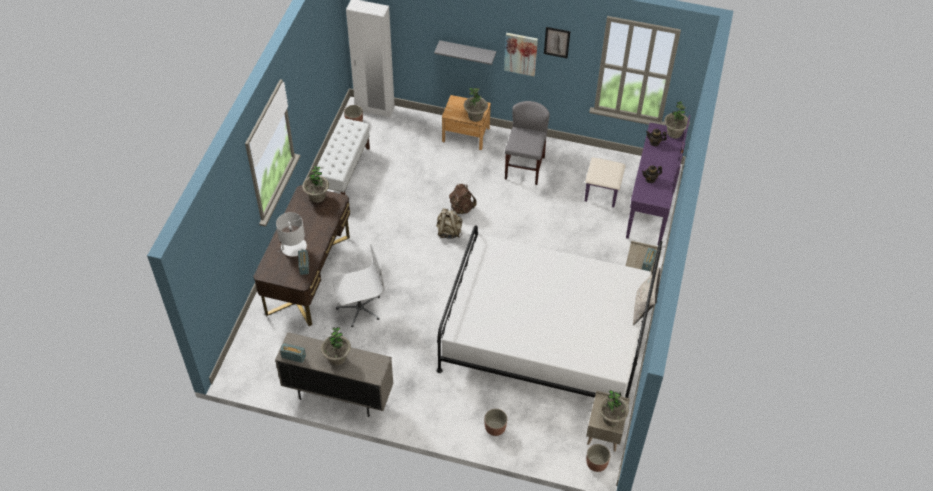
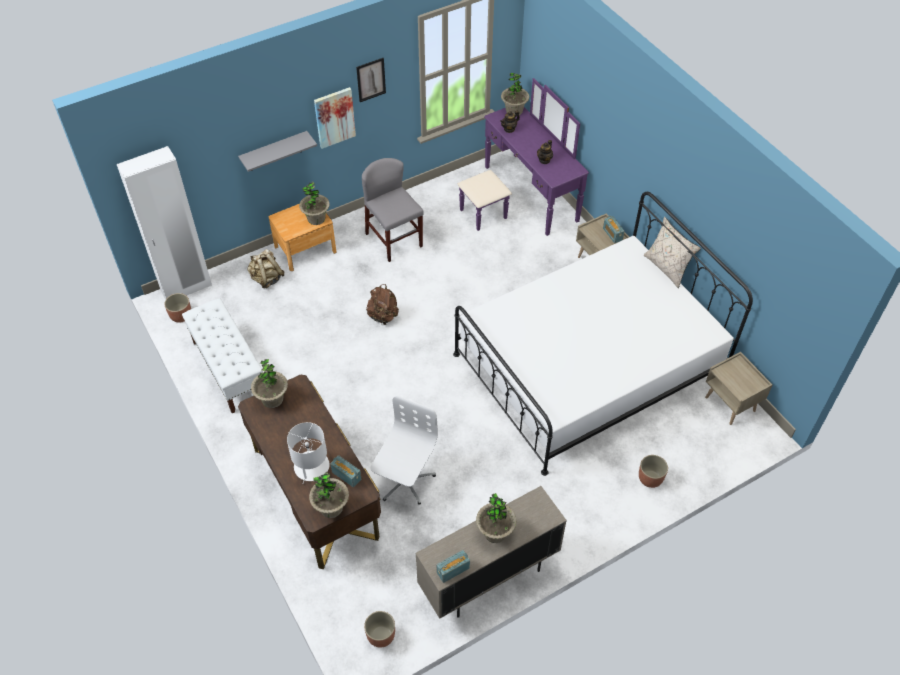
camera: 45 degrees left, 0 degrees up
(449, 231) = (398, 344): beige backpack -> beige backpack (267, 278)
(596, 463) = (756, 434): planter -> planter (380, 635)
(611, 418) = (748, 380): potted plant -> potted plant (331, 508)

